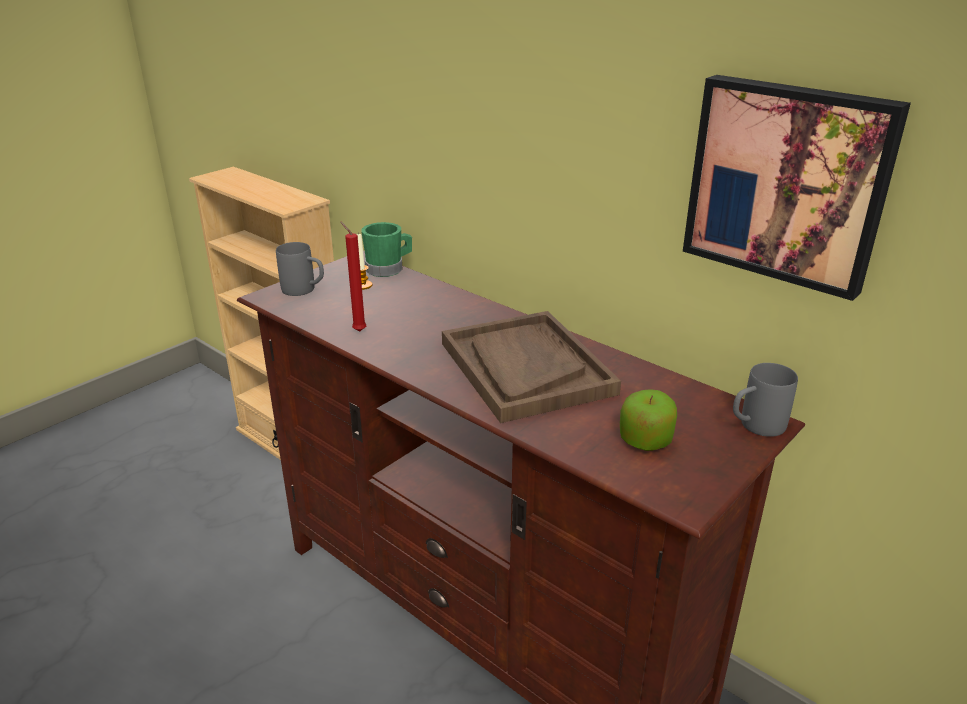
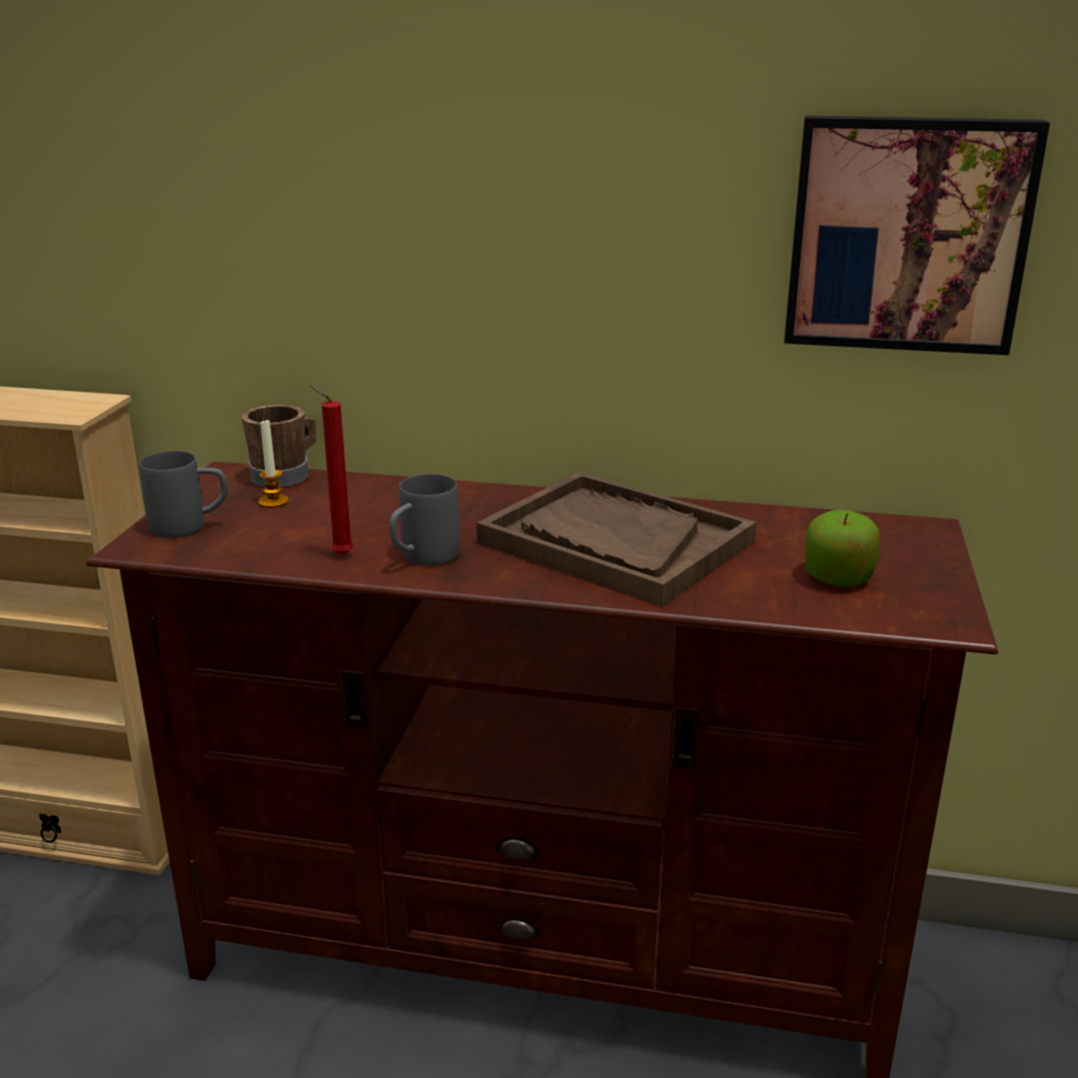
camera: 30 degrees left, 5 degrees down
(388, 269) = (285, 475): green mug -> brown mug
(755, 427) = (922, 535): grey mug -> grey mug (422, 559)

